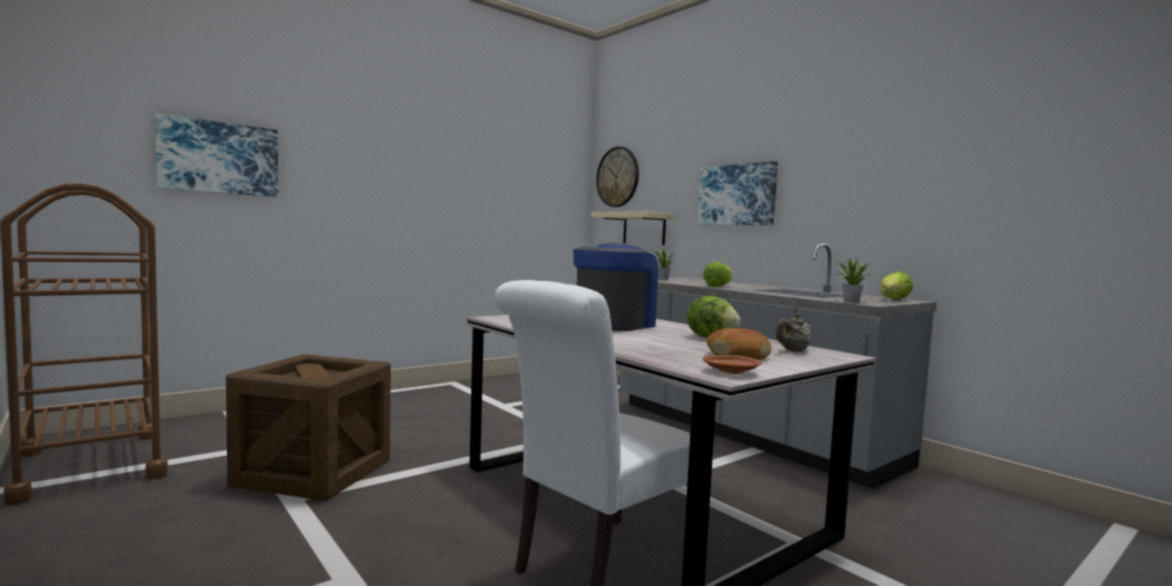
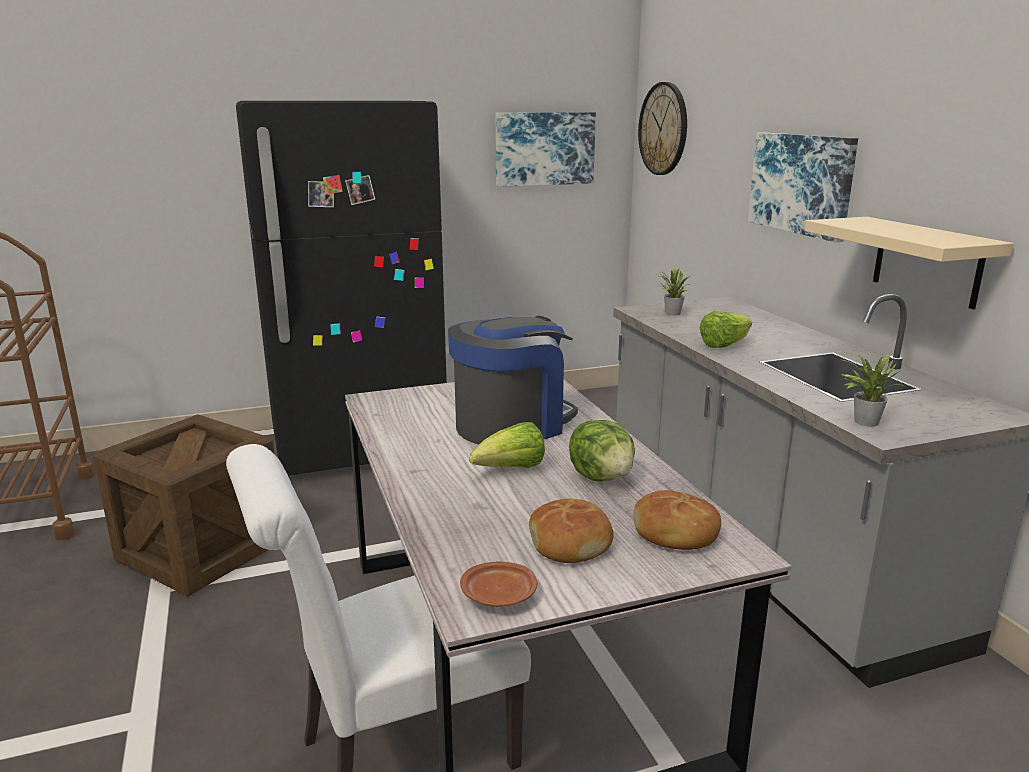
camera: 20 degrees right, 15 degrees up
(219, 158) = (125, 163): picture -> picture (544, 149)
(406, 404) = (358, 445): none -> black fridge
(644, 229) = (689, 214): beige shelf -> beige shelf (927, 261)
(793, 351) = (675, 533): beige teapot -> bread
(893, 300) = (964, 414): lettuce -> lettuce (511, 470)

